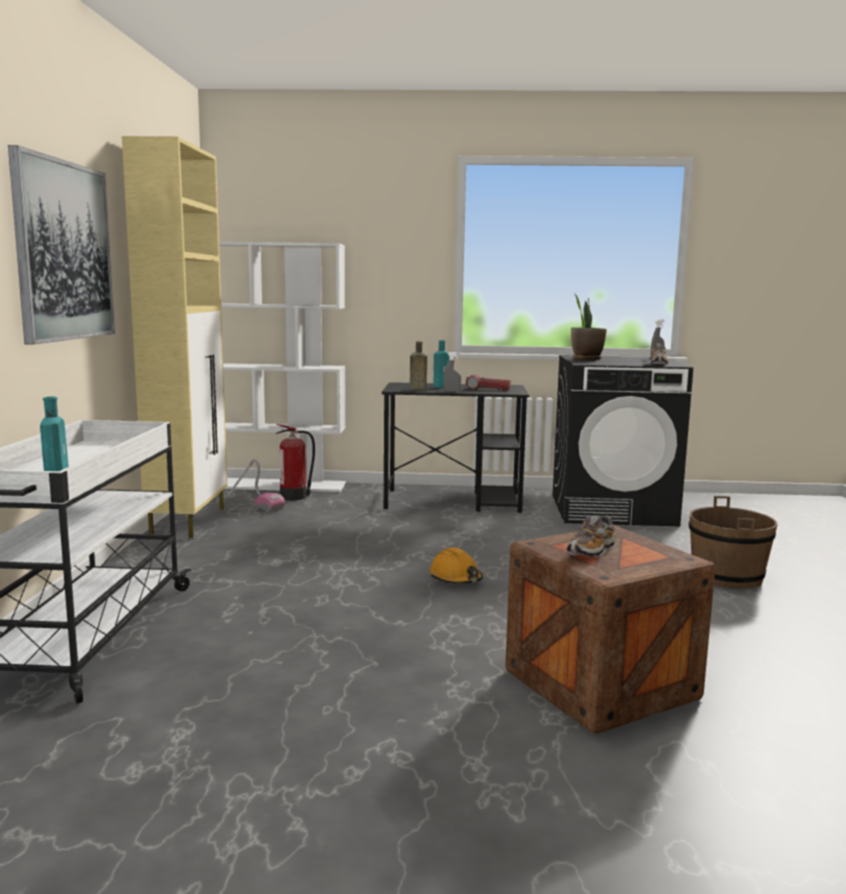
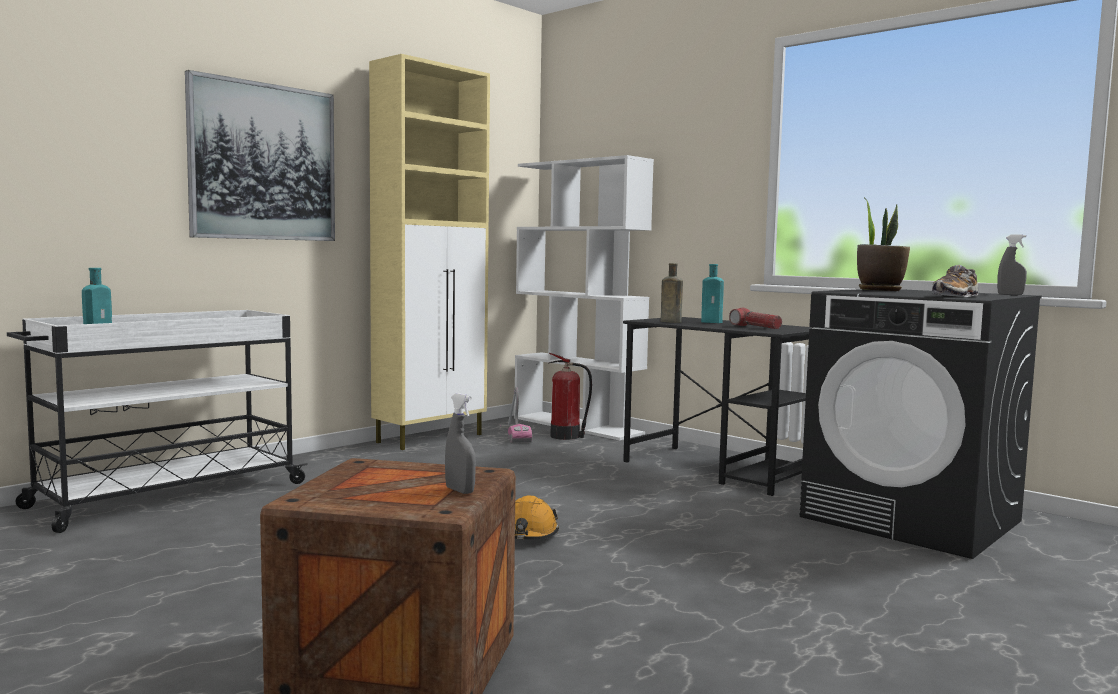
camera: 40 degrees right, 5 degrees down
(452, 391) = (700, 325): grey spray bottle -> grey spray bottle (460, 490)
(591, 551) = (380, 480): shoe -> none
(727, 577) = (882, 631): brown bucket -> none

